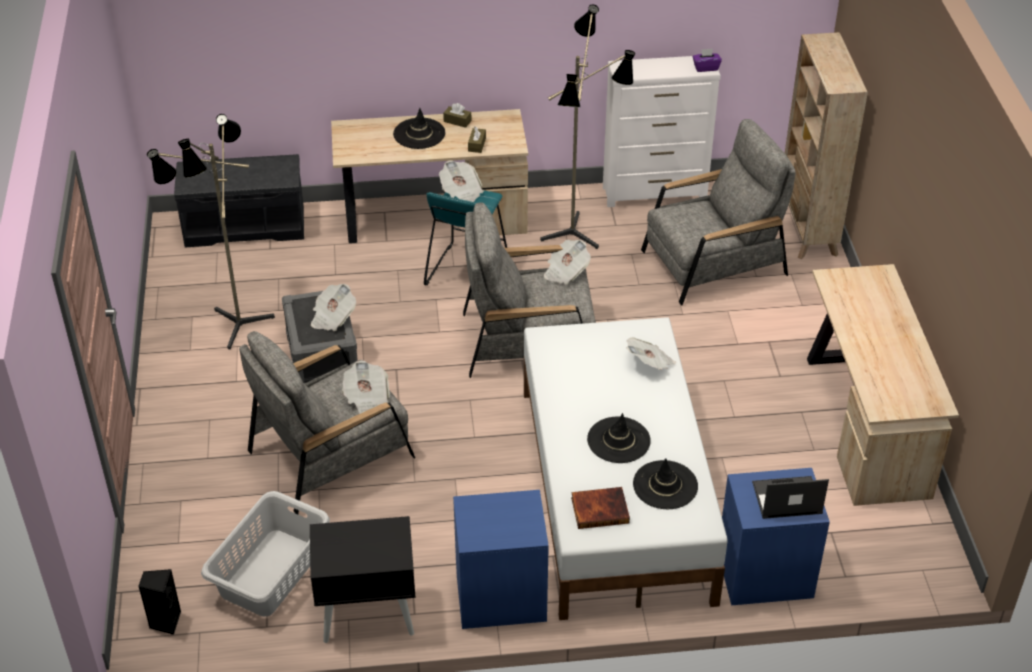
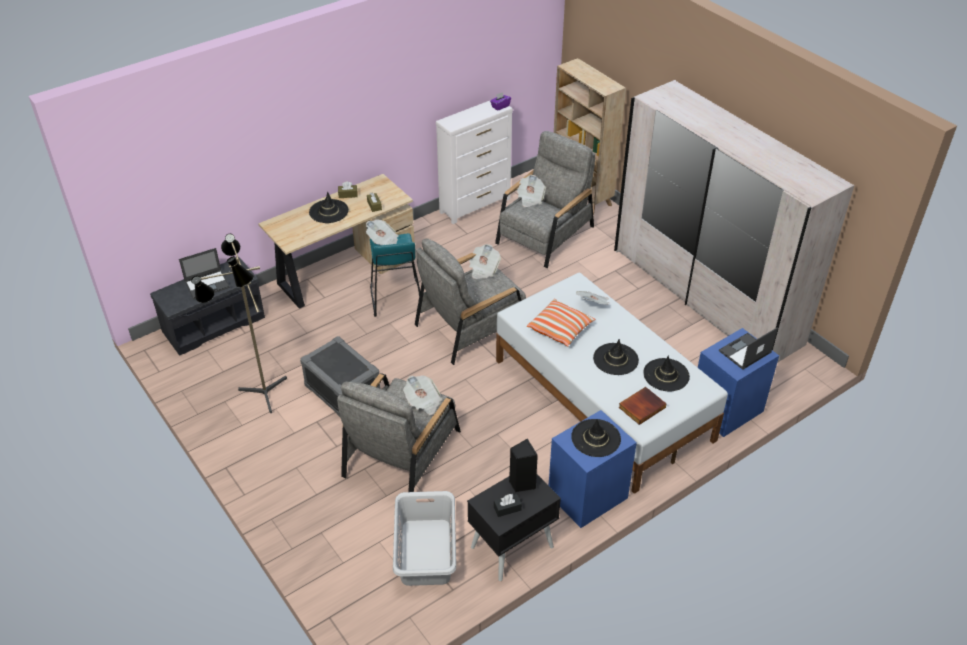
camera: 30 degrees left, 0 degrees up
(165, 622) = (378, 622): black speaker -> black speaker (521, 484)
(241, 174) = (207, 284): none -> laptop
(332, 317) = (348, 358): newspaper -> newspaper (530, 198)
(344, 553) = (507, 508): none -> black tissue box
(504, 519) = (596, 438): none -> black hat
(579, 234) = (449, 247): floor lamp -> none
(582, 377) = (560, 329): none -> pillow
(865, 422) = (706, 297): beige desk -> white wardrobe

